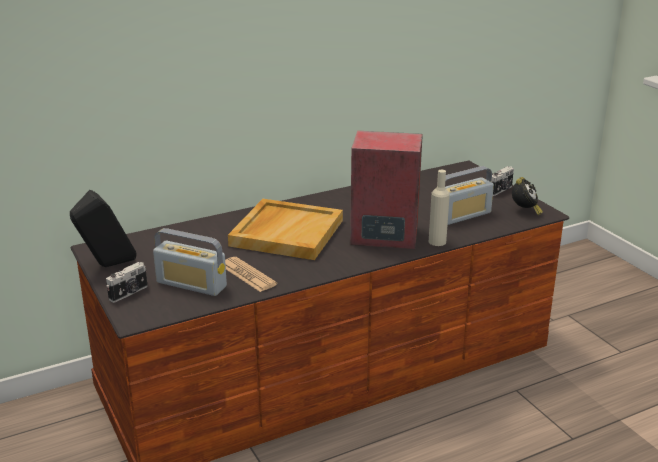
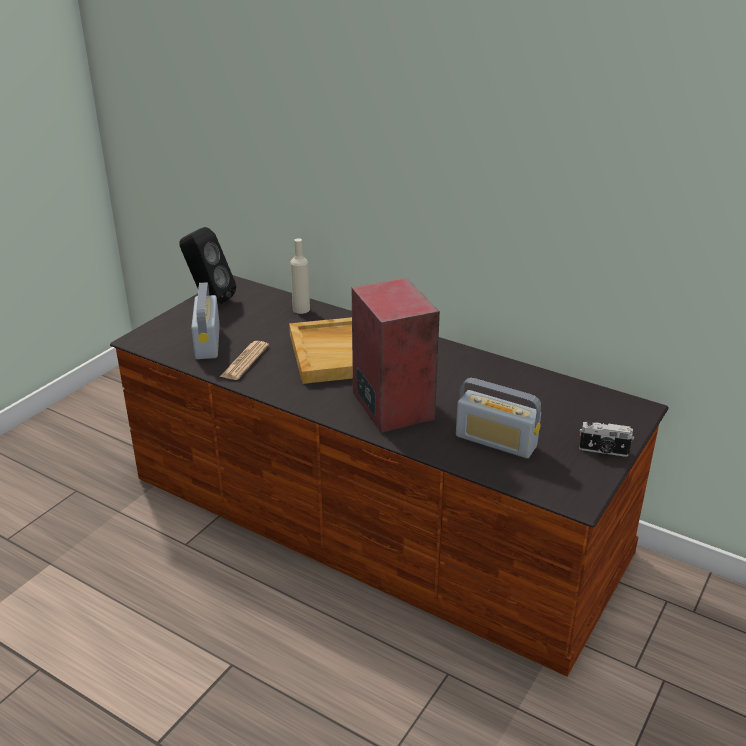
camera: 60 degrees right, 5 degrees up
(129, 293) = (173, 323): camera -> none
(437, 242) = (411, 442): beige bottle -> beige bottle (301, 309)
(524, 211) = (562, 484): alarm clock -> none

